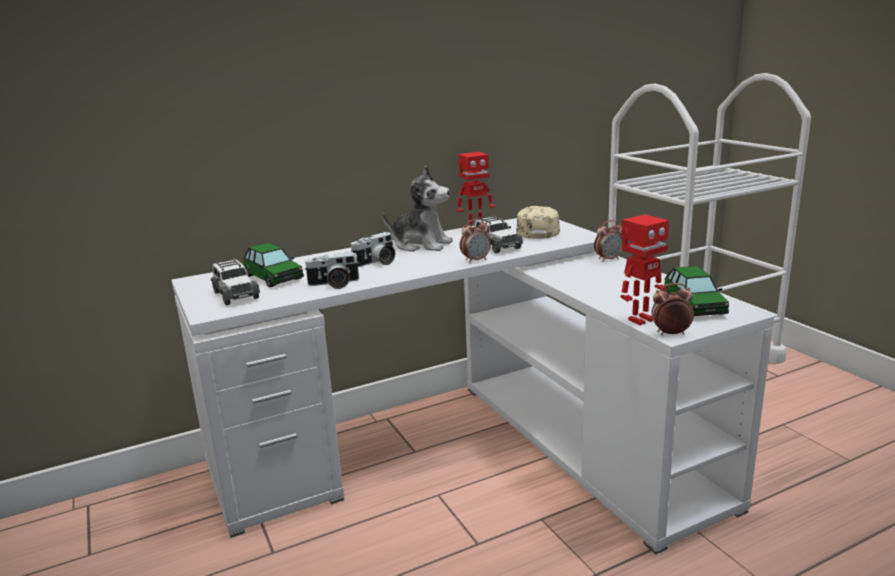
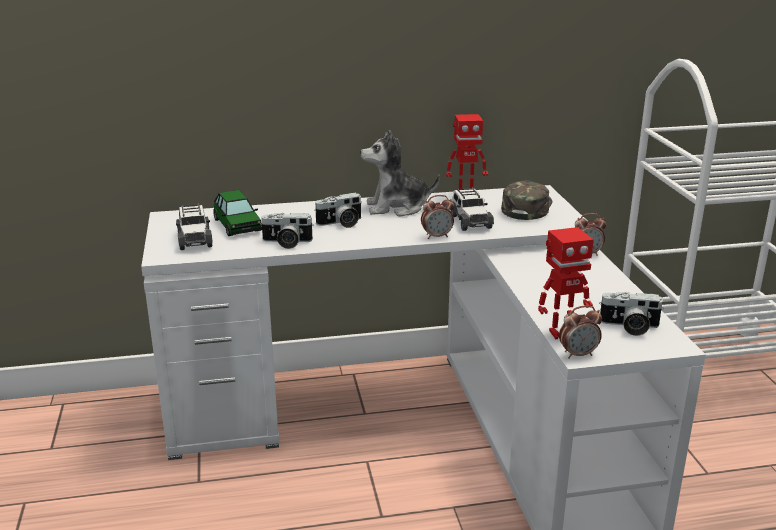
camera: 15 degrees right, 5 degrees up
(421, 244) = (397, 207): plush toy -> plush toy turned 135 degrees clockwise
(536, 230) = (526, 207): beige cap -> green cap
(670, 333) = (578, 354): alarm clock -> alarm clock turned 150 degrees clockwise
(693, 306) = (629, 327): toy car -> camera

